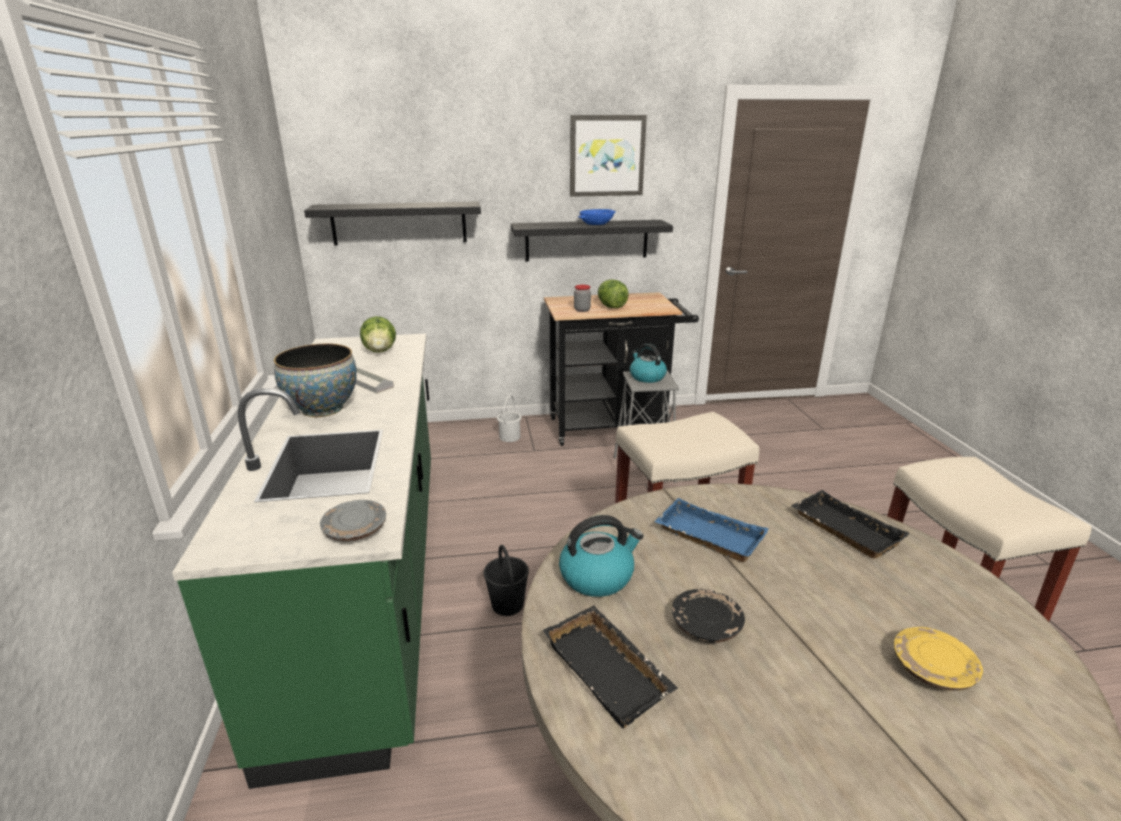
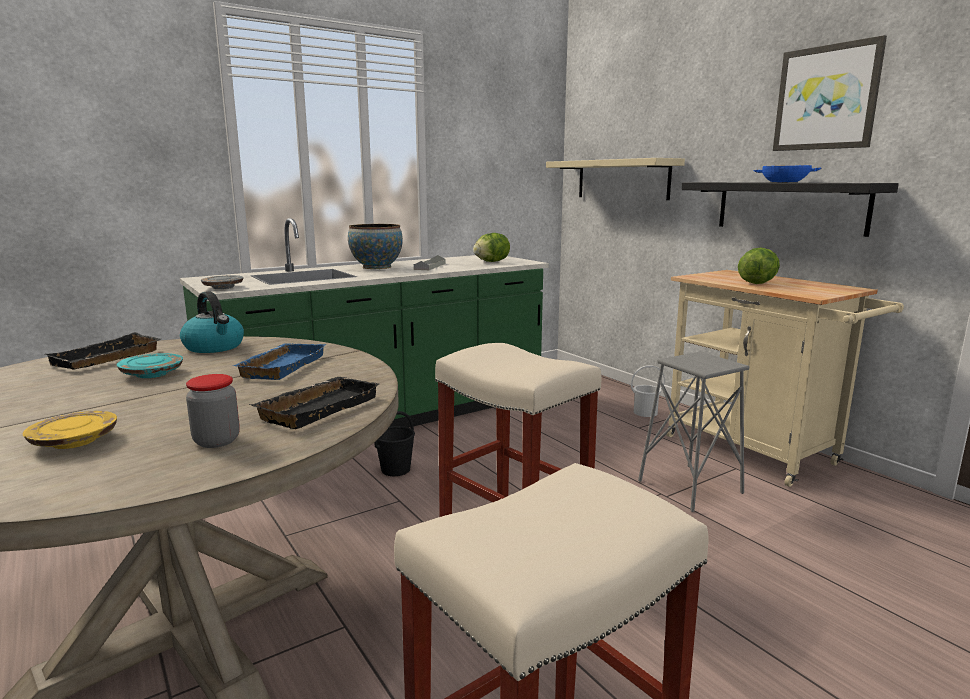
camera: 65 degrees right, 10 degrees down
(399, 223) = (622, 179): black shelf -> beige shelf
(582, 310) = (717, 279): jar -> jar (216, 441)
(614, 427) = (759, 453): black cart -> beige cart
(646, 377) = (704, 360): kettle -> none
(705, 625) = (152, 374): black plate -> turquoise plate

